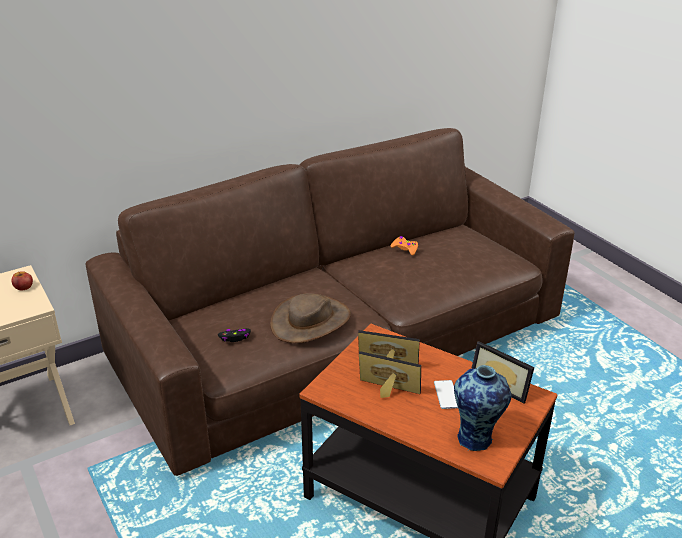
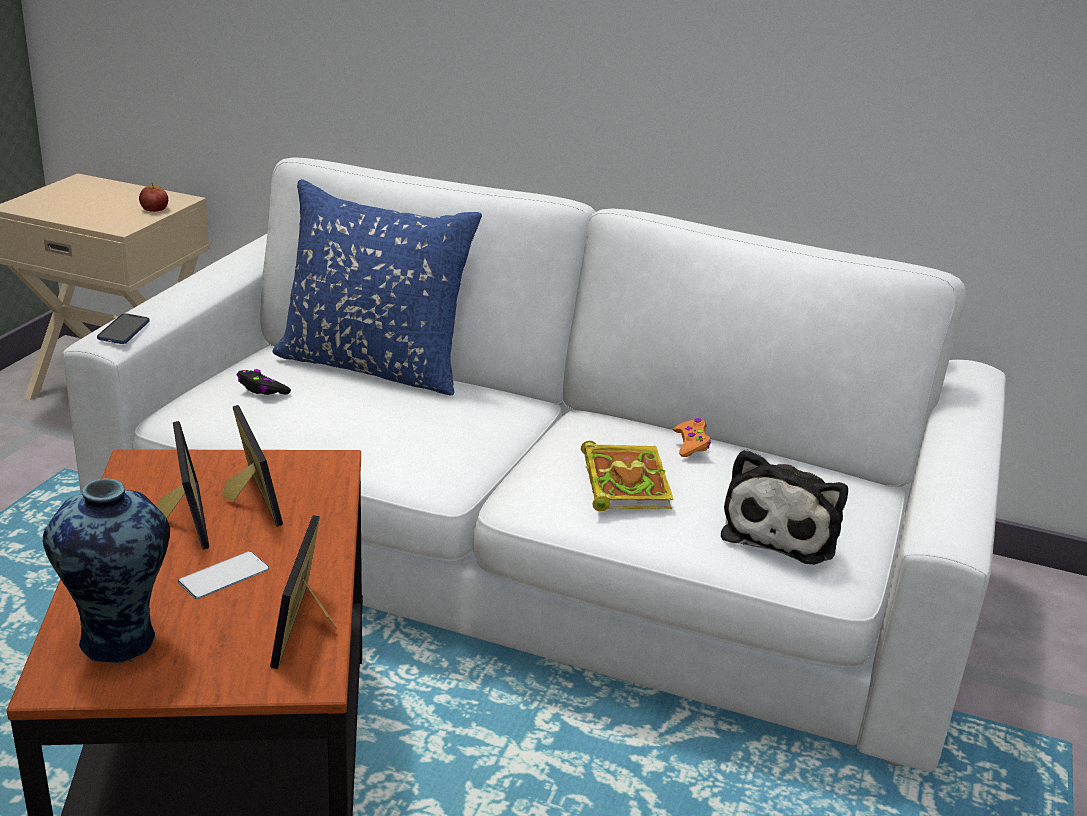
camera: 50 degrees right, 5 degrees down
(171, 350) = (124, 330): none -> phone
(235, 298) = (374, 366): none -> blue pillow
(311, 321) = (368, 429): brown hat -> none
(340, 339) = (534, 550): brown sofa -> white sofa
(421, 276) = (623, 481): none -> book
(485, 259) = (783, 530): none -> plush toy

